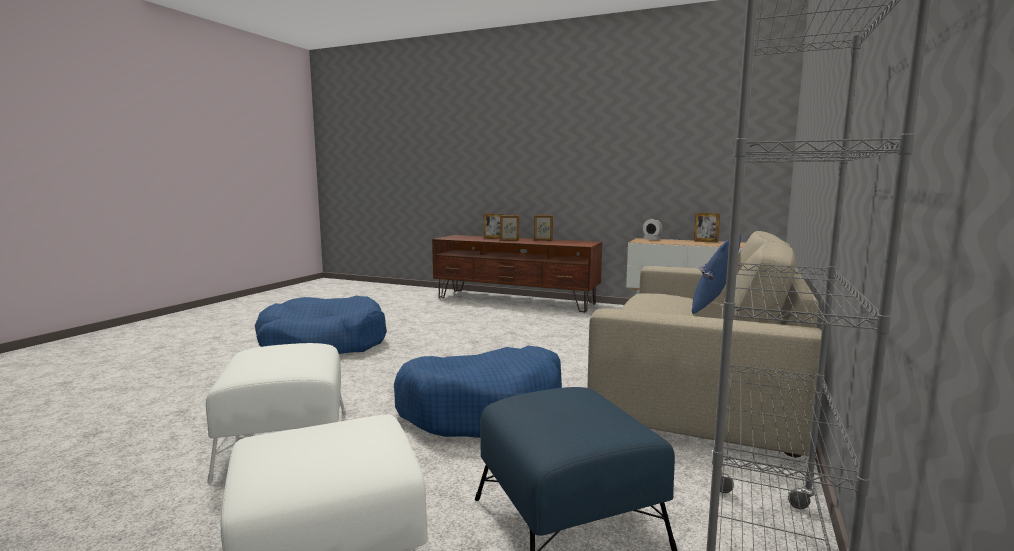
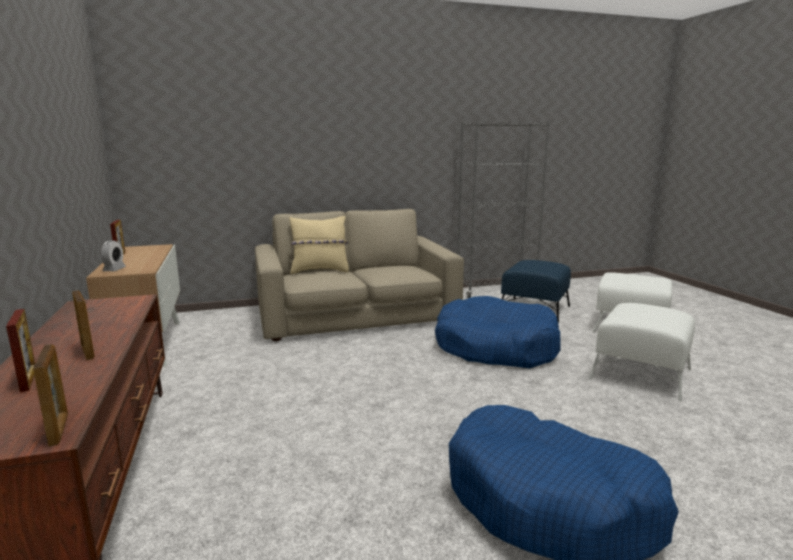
camera: 130 degrees left, 5 degrees up
(543, 240) = (65, 332): picture frame -> picture frame (59, 430)
(714, 308) = (320, 271): blue pillow -> beige pillow

